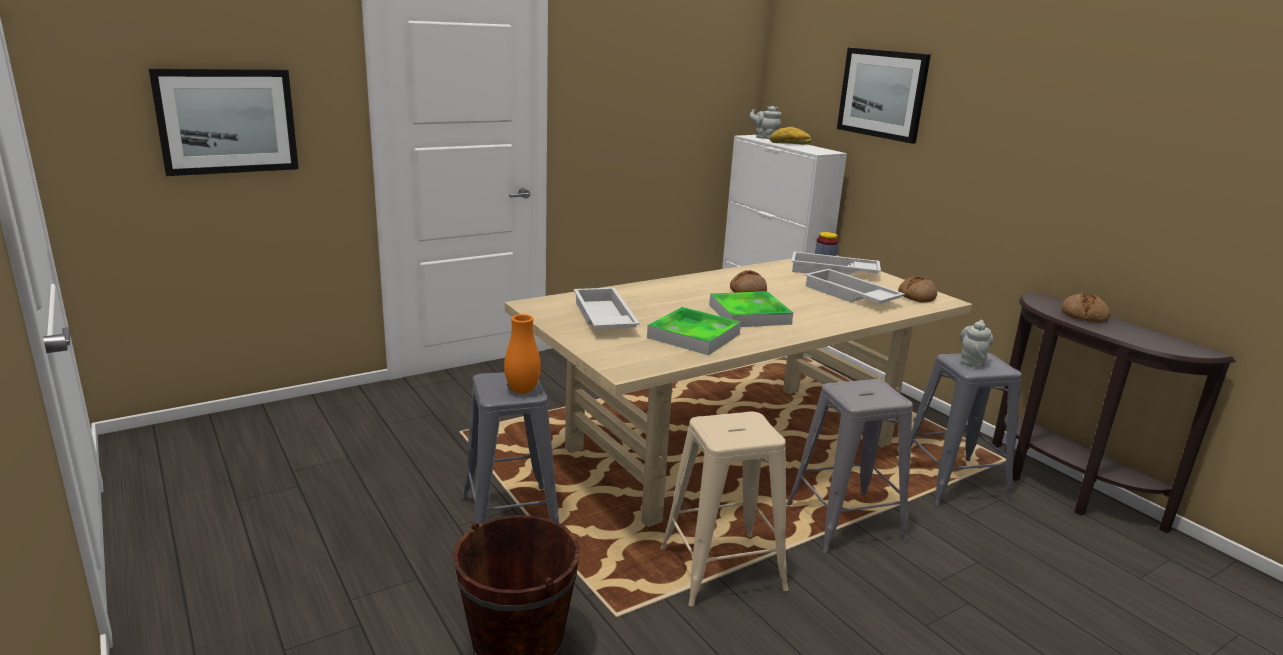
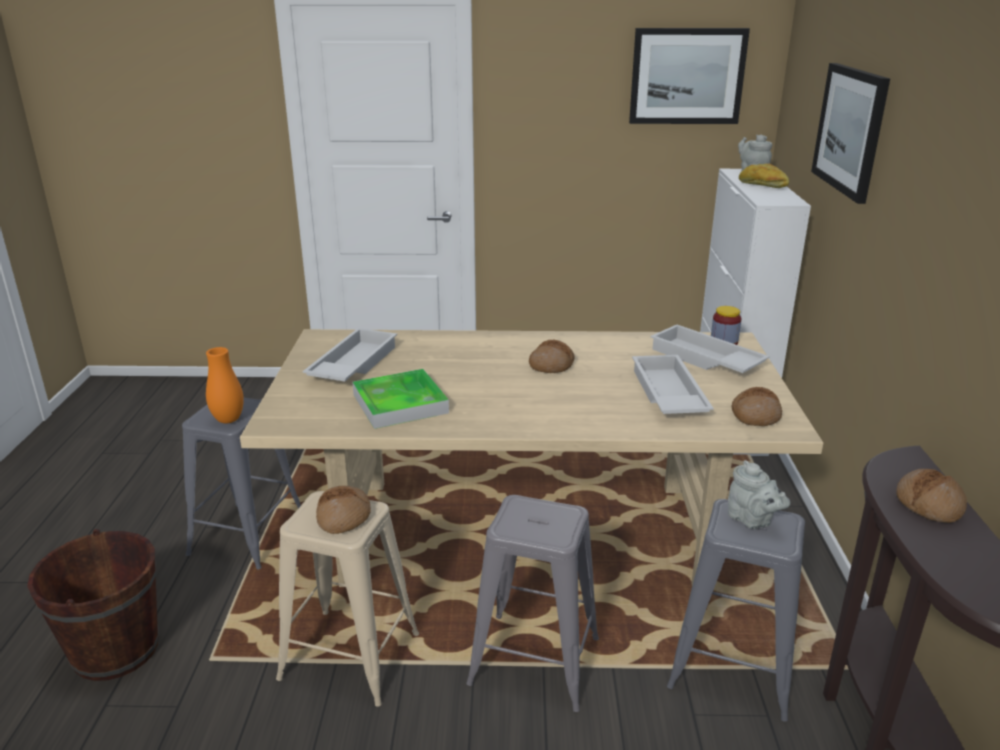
camera: 35 degrees right, 5 degrees up
(227, 121) = (167, 134): picture -> picture (687, 76)
(744, 427) = (344, 517): none -> bread
(749, 314) = (502, 392): tray -> none
(972, 361) = (752, 520): grey teapot -> grey teapot turned 90 degrees clockwise

